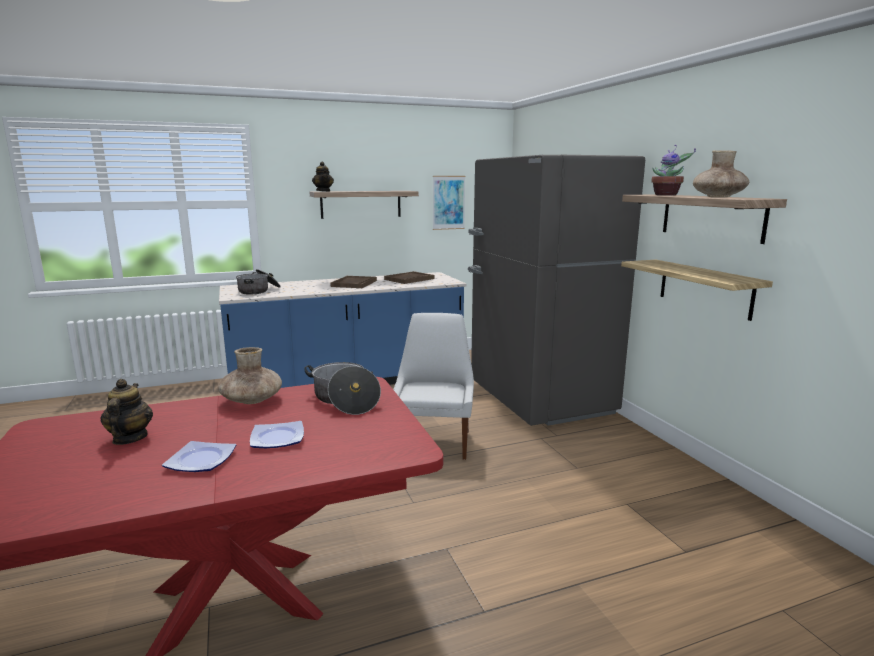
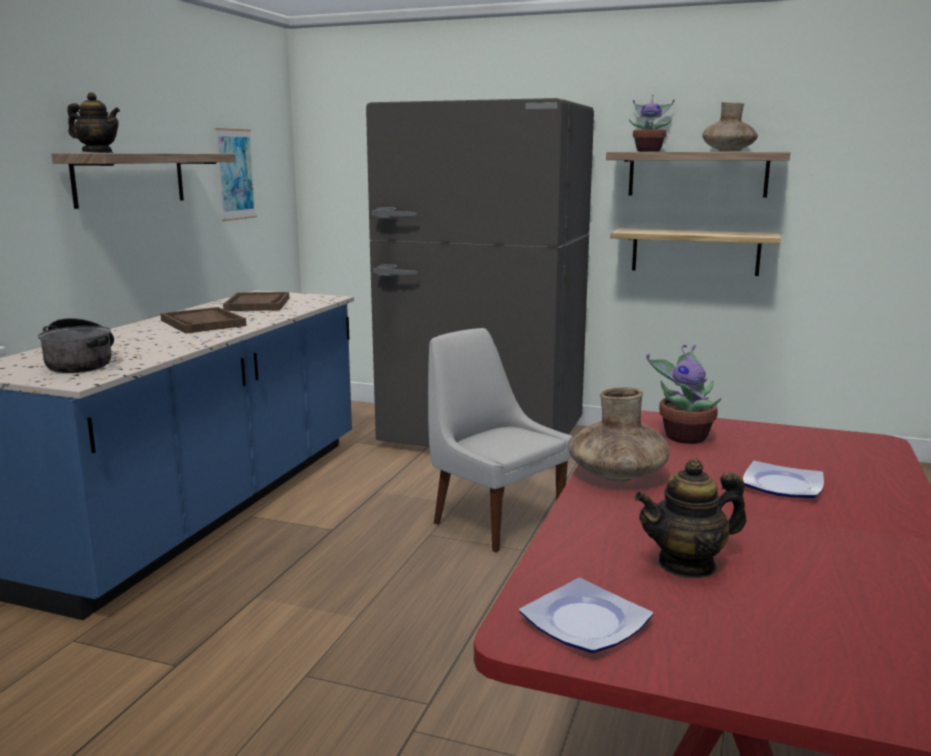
camera: 50 degrees left, 0 degrees up
(129, 438) = (687, 565): teapot -> teapot turned 45 degrees counterclockwise
(199, 461) = (822, 533): plate -> plate (585, 624)
(344, 400) = (683, 436): cooking pot -> potted plant

